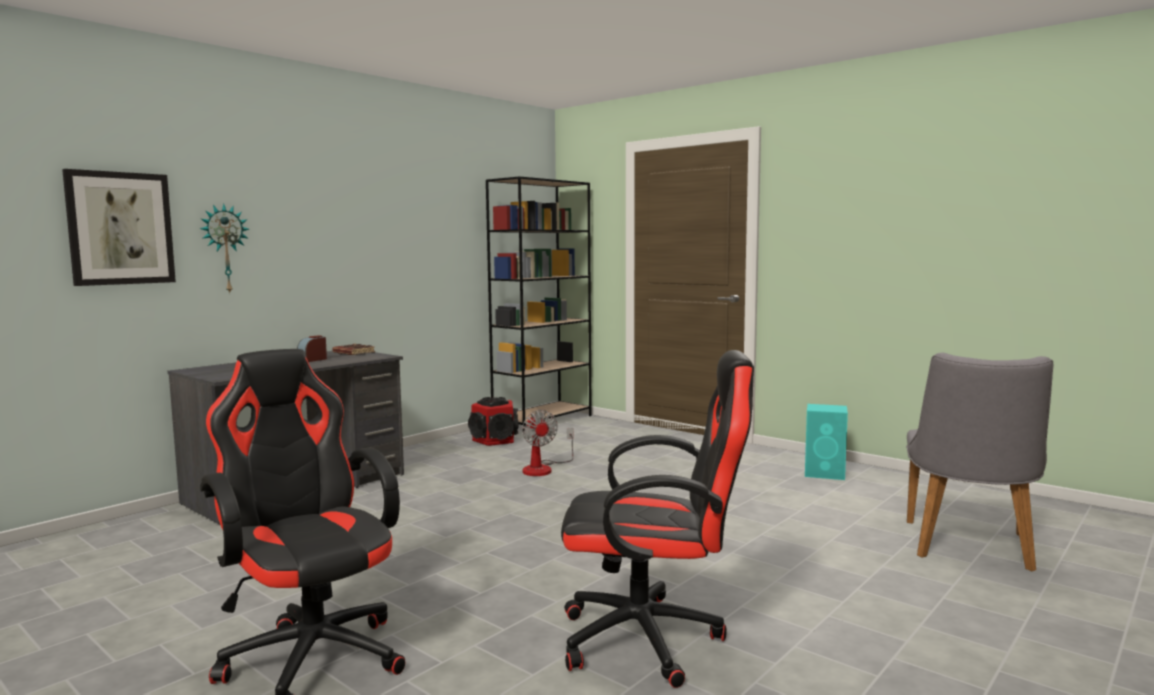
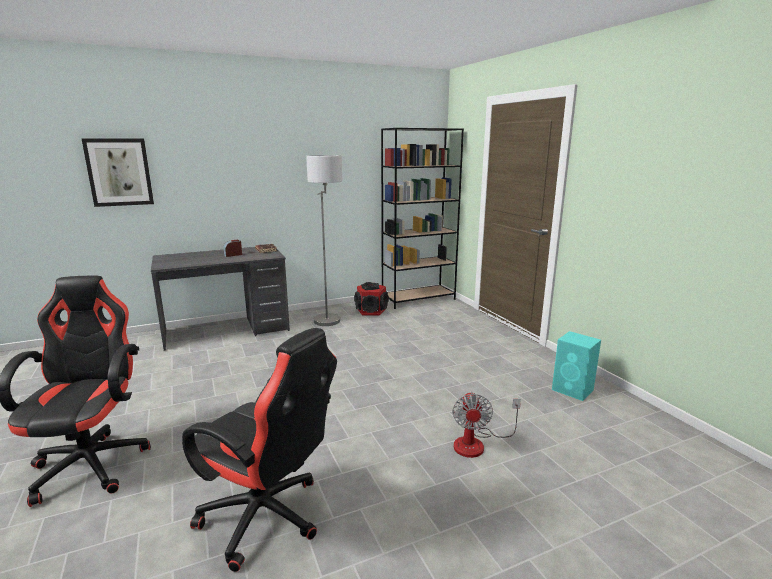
camera: 25 degrees right, 10 degrees up
(224, 249) = (185, 183): wall clock -> none
(444, 455) = (329, 318): none -> grey floor lamp
(543, 468) = (373, 342): fan -> fan (477, 443)
(970, 549) = (616, 511): grey chair -> none

